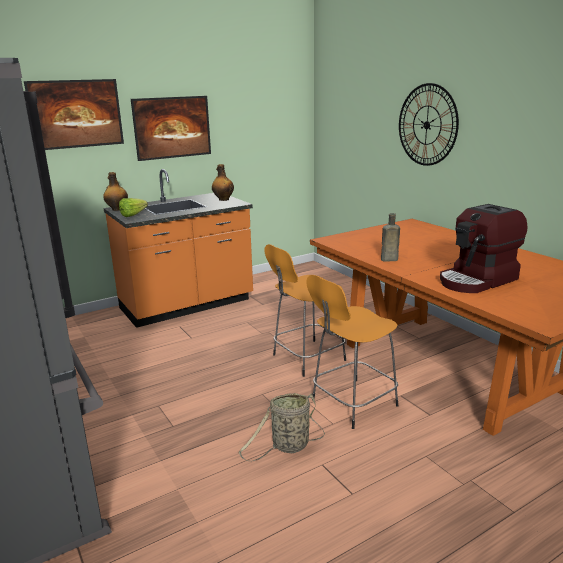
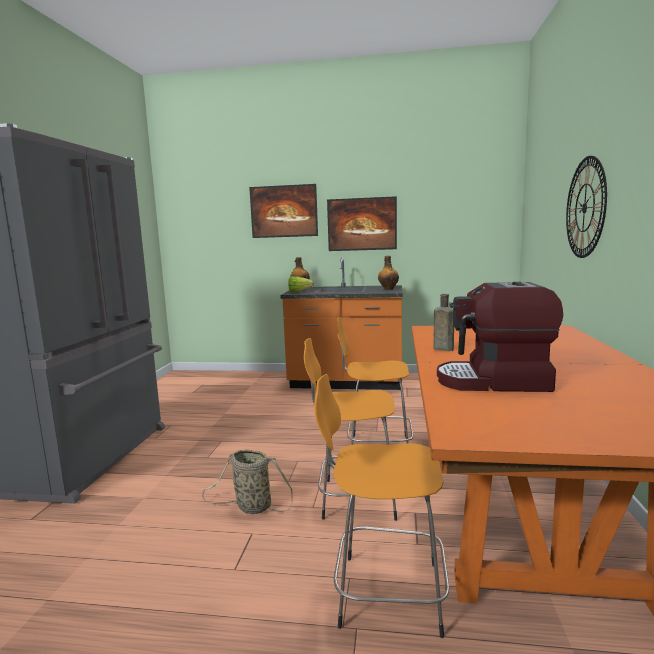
camera: 40 degrees right, 10 degrees down
(455, 452) = (385, 593): none -> orange stool

